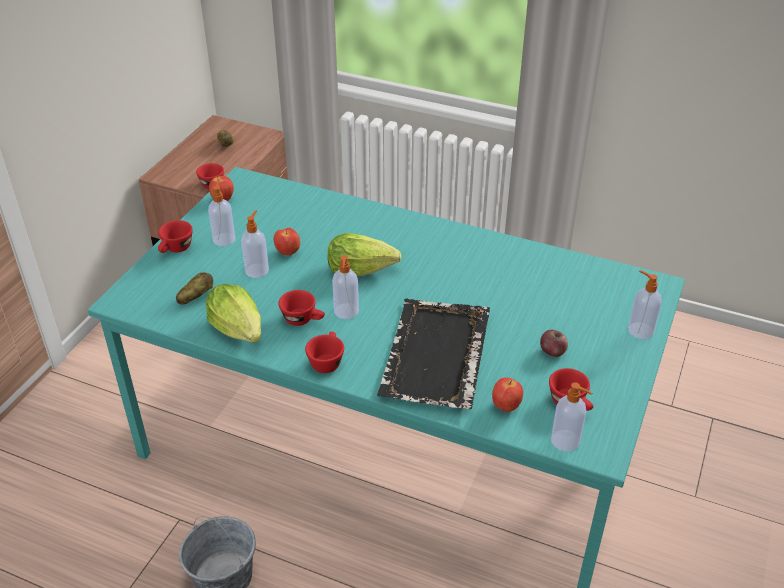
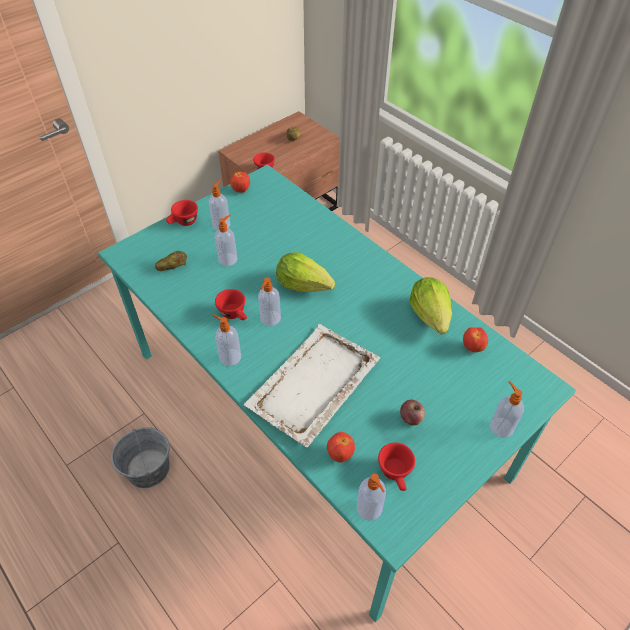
camera: 25 degrees right, 10 degrees up
(238, 329) = (185, 305): lettuce -> lettuce (430, 315)
(288, 252) = (259, 251): apple -> apple (473, 347)
(326, 361) = (229, 357): red cup -> soap dispenser
(435, 356) = (312, 385): black tray -> white tray

